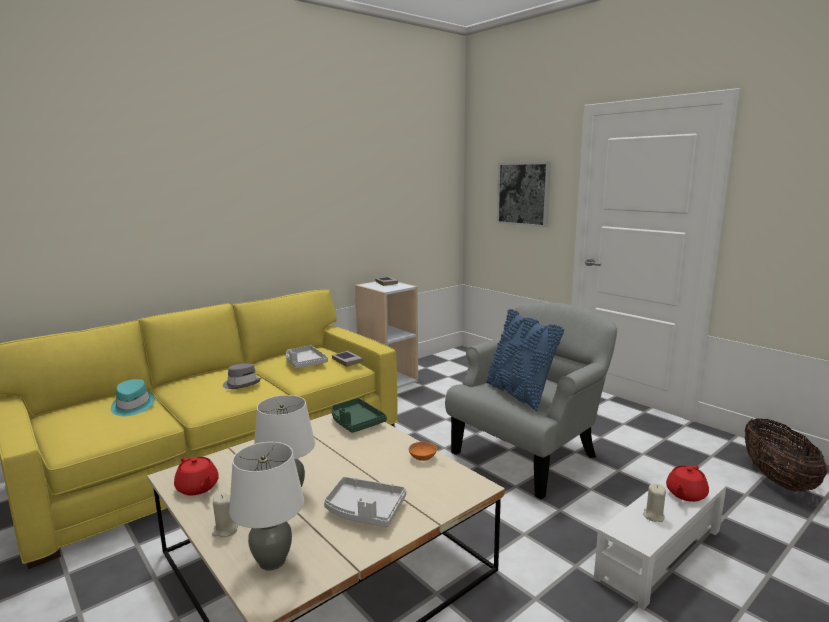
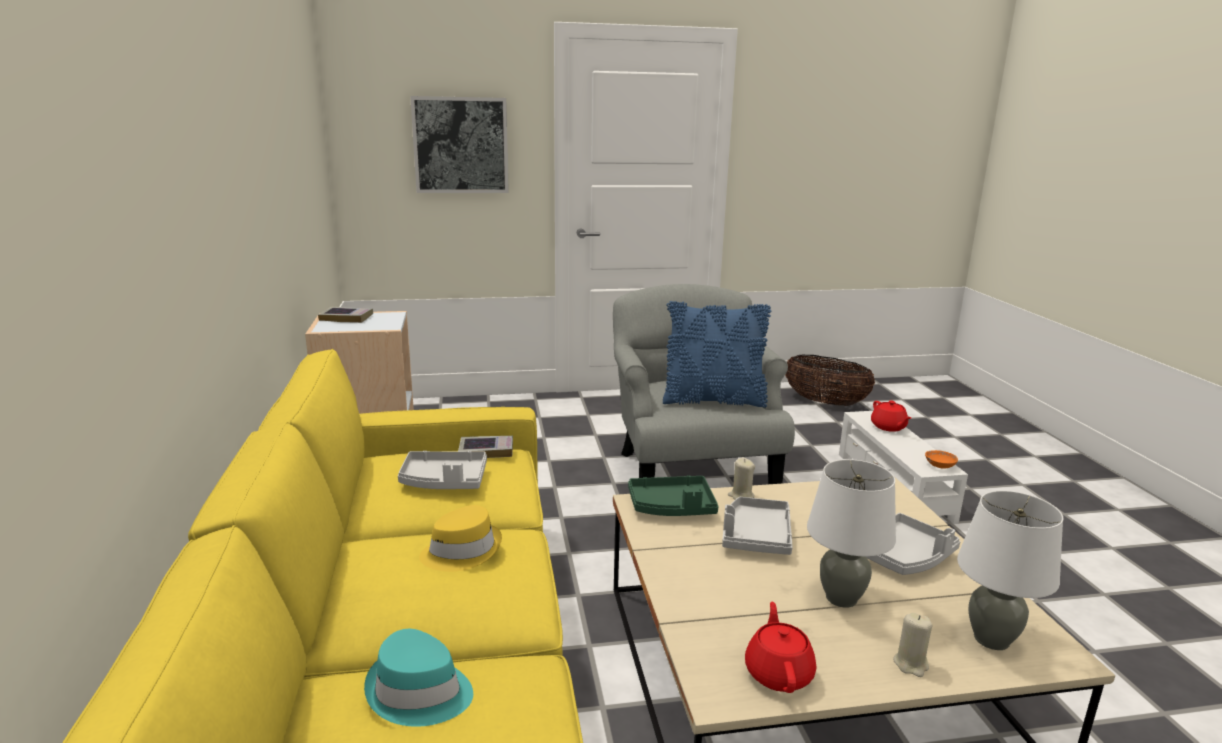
camera: 60 degrees left, 5 degrees up
(197, 488) = (778, 673): red teapot -> red teapot turned 75 degrees counterclockwise
(241, 384) = (462, 551): grey hat -> yellow hat
(344, 453) = (755, 536): none -> grey tray
(422, 457) = (804, 494): orange bowl -> orange bowl (939, 466)
(653, 516) = (913, 450): beige candle -> beige candle (741, 496)

